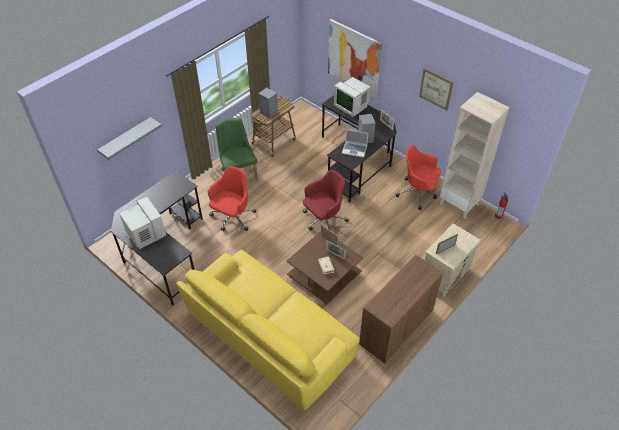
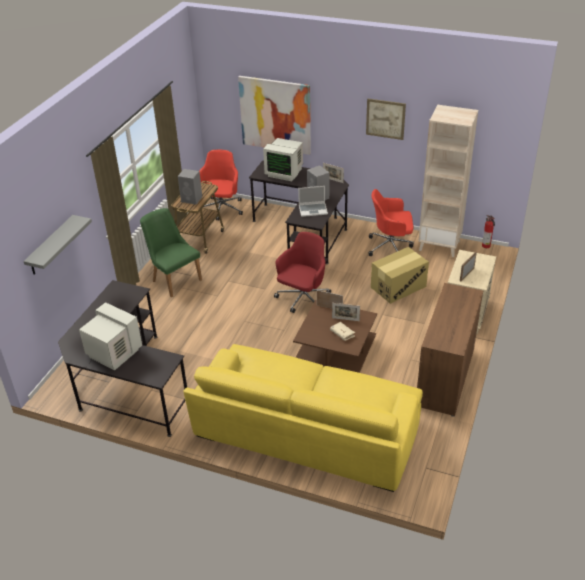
camera: 20 degrees left, 10 degrees down
(232, 218) = (194, 325): red office chair -> red office chair (221, 209)
(404, 232) = (398, 287): none -> cardboard box

